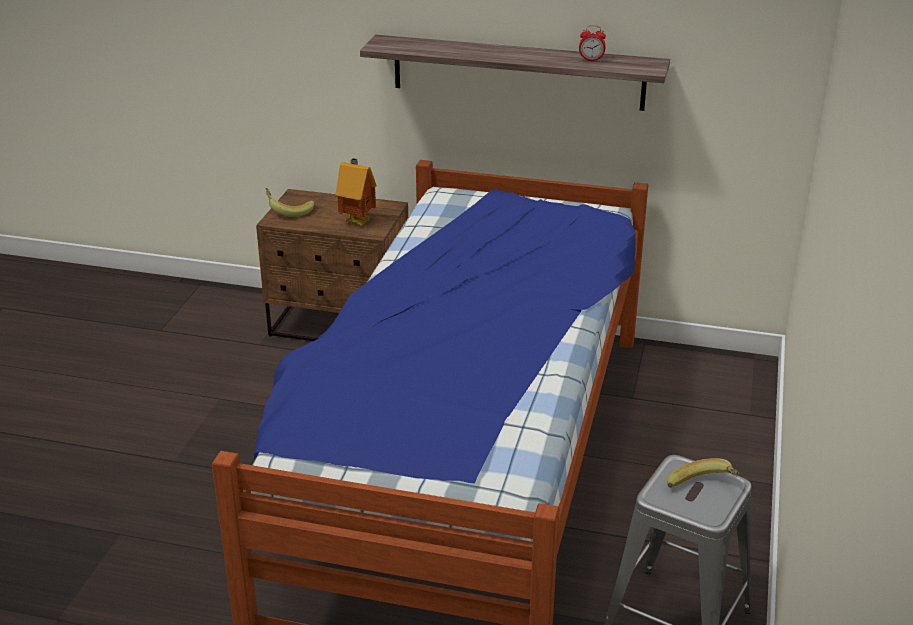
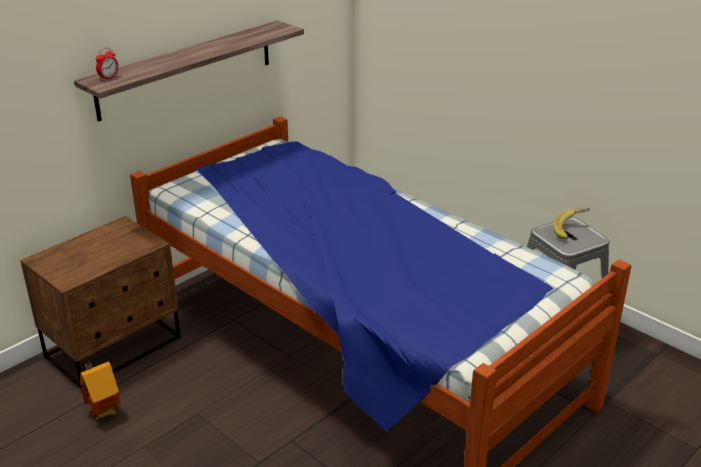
camera: 60 degrees left, 0 degrees up
(289, 211) = (61, 270): banana -> none
(358, 221) = (125, 244): toy house -> toy house (103, 413)
(591, 60) = (246, 37): alarm clock -> alarm clock (108, 78)

